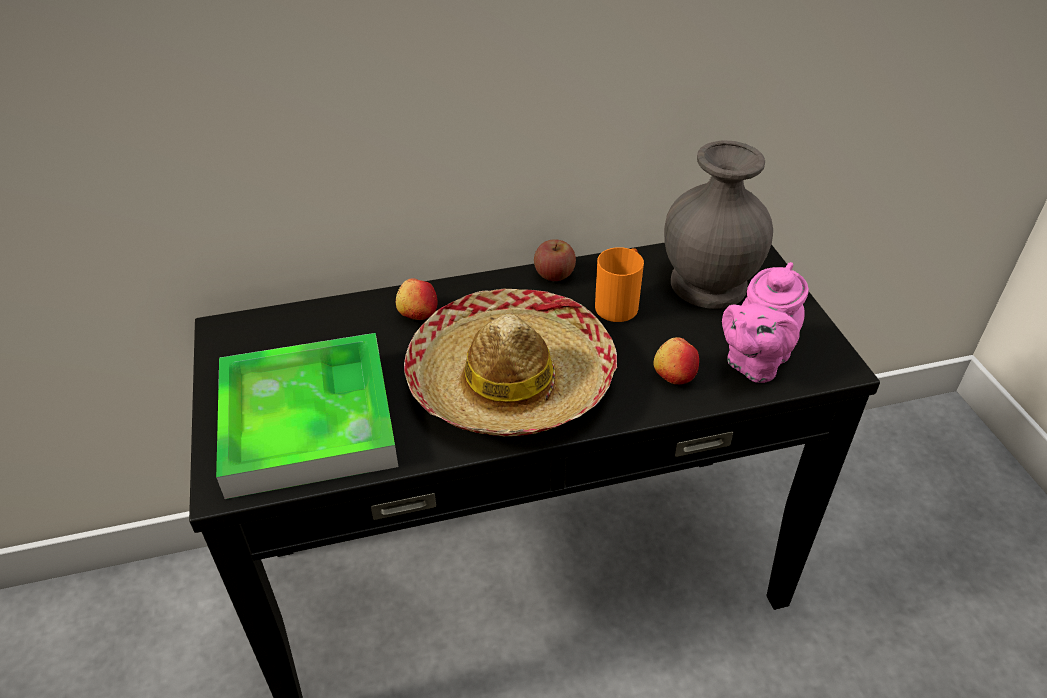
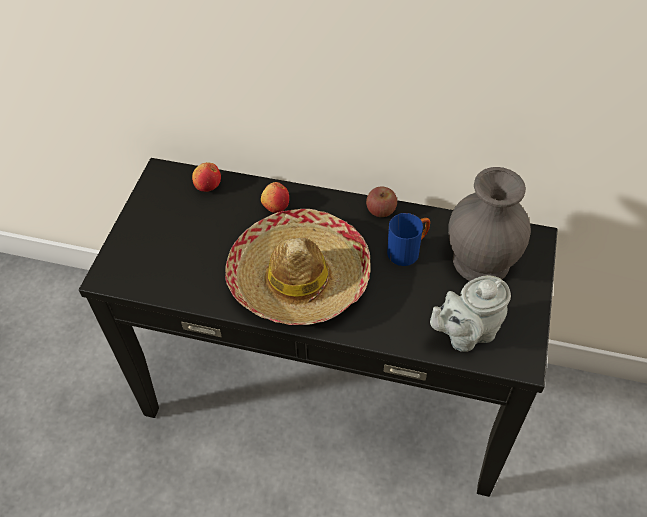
camera: 30 degrees right, 10 degrees up
(308, 421) = (170, 254): tray -> none
(620, 303) = (408, 250): orange mug -> blue mug
(674, 375) = (404, 319): apple -> apple (208, 185)
(754, 362) = (465, 333): pink teapot -> grey teapot

